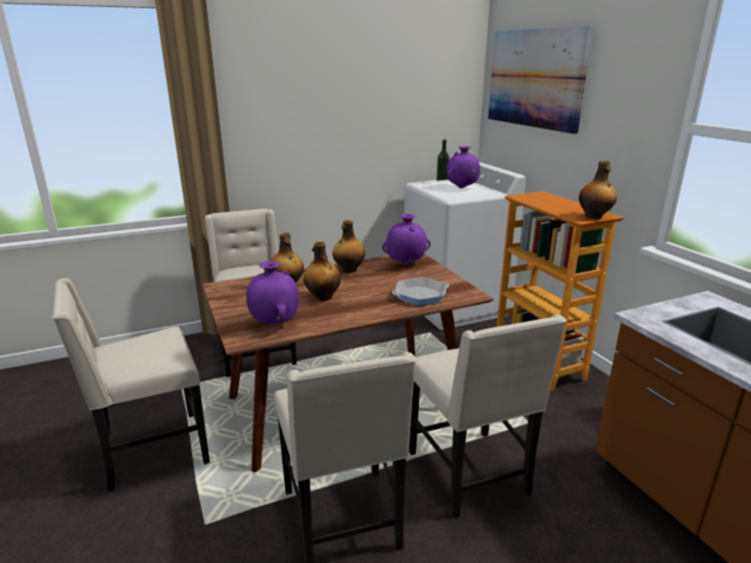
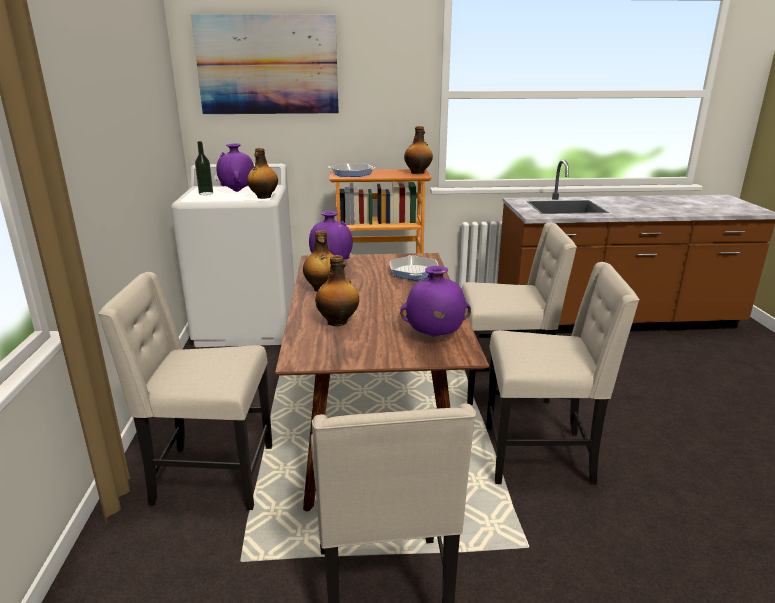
camera: 70 degrees left, 0 degrees up
(322, 297) = (385, 308): bottle -> bottle (263, 197)
(540, 198) = (352, 173): none -> frying pan

